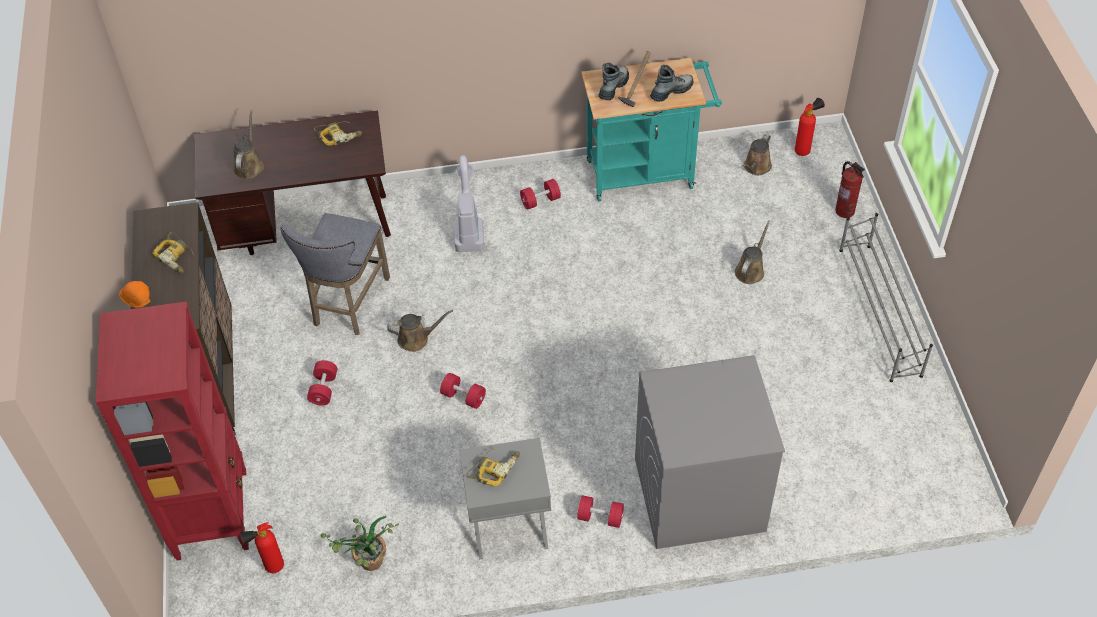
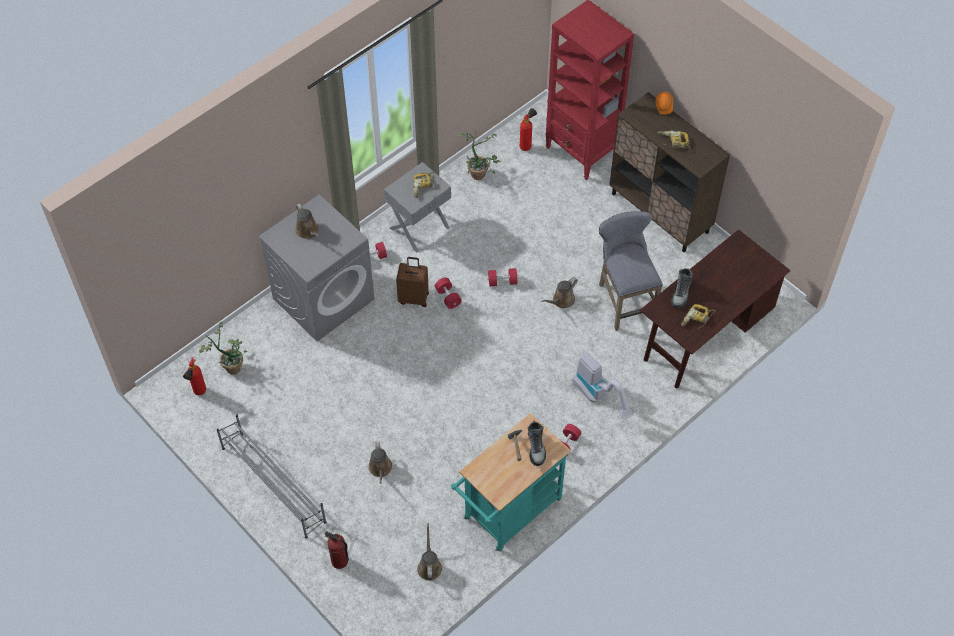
camera: 145 degrees right, 5 degrees up
(249, 165) = (730, 267): brown watering can -> brown watering can (308, 231)
(324, 389) = (587, 243): red dumbbell -> red dumbbell (448, 297)
(584, 434) = (414, 298): none -> brown suitcase
(671, 91) = (491, 467): boot -> boot (681, 293)
(804, 150) = (401, 606): fire extinguisher -> fire extinguisher (199, 393)
(866, 470) = (231, 365): none -> potted plant

